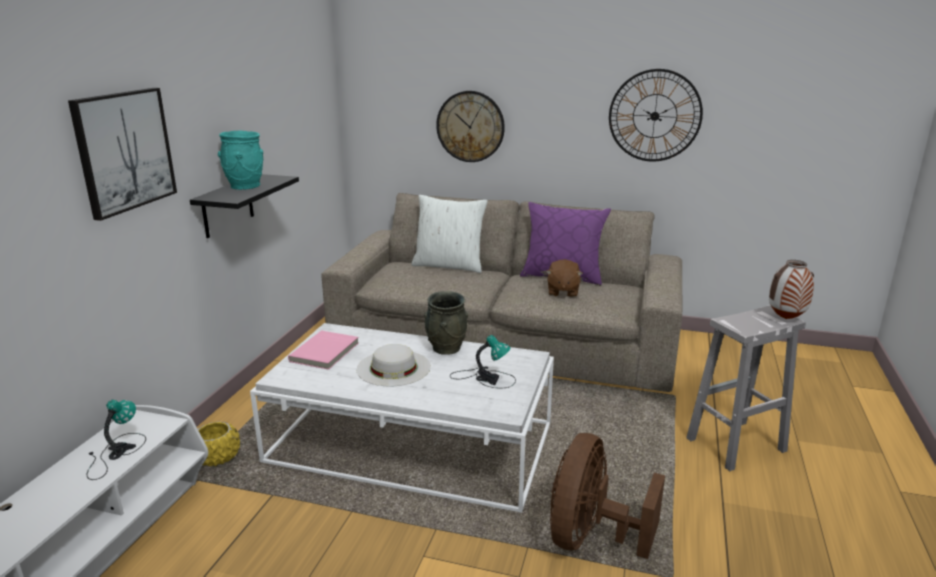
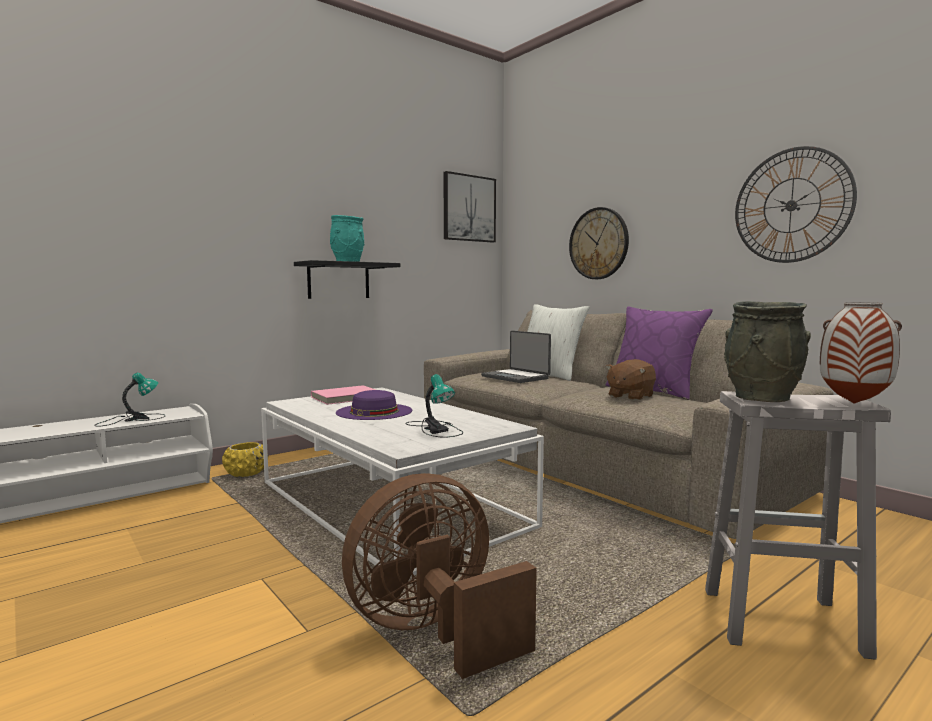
camera: 35 degrees right, 15 degrees down
(124, 151) = (229, 204): picture -> picture (469, 208)
(393, 368) = (374, 411): white hat -> purple hat
(435, 279) = (516, 377): none -> laptop
(446, 348) = (442, 410): grey vase -> grey vase (761, 397)

